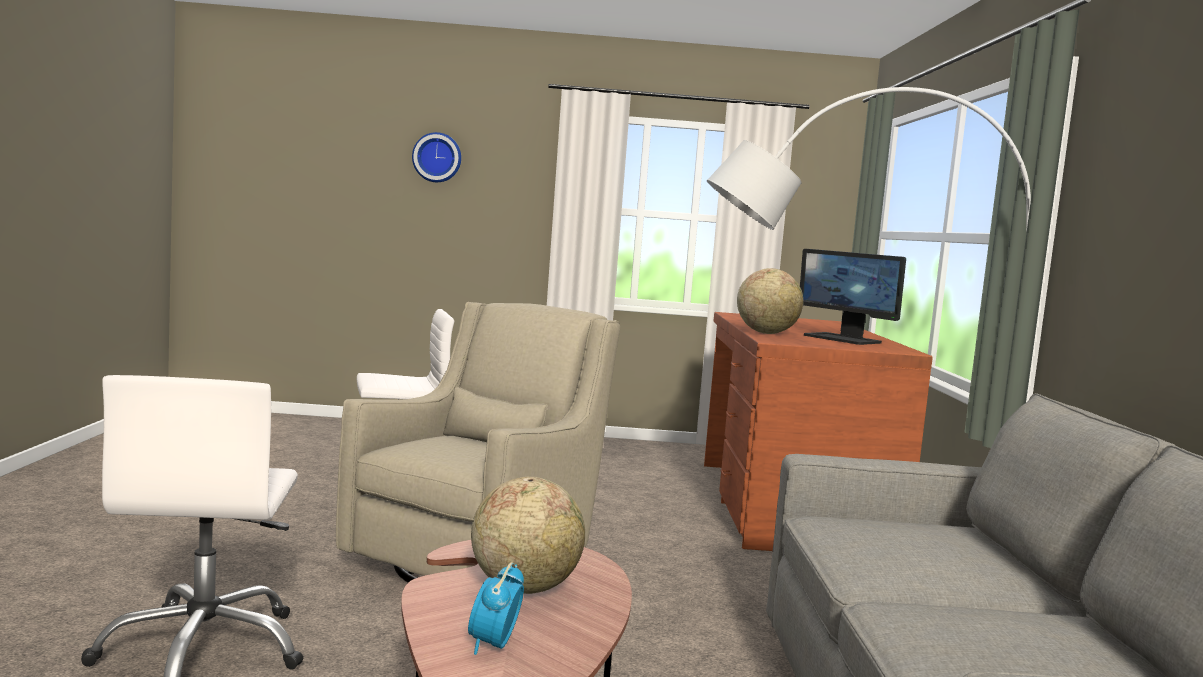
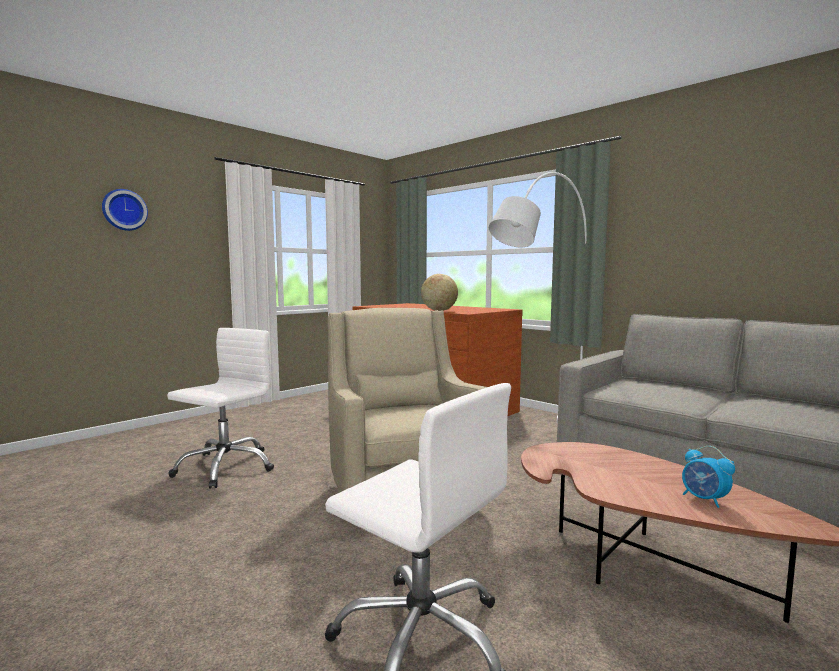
camera: 45 degrees left, 0 degrees up
(524, 588) = (616, 470): globe -> none
(843, 339) = (467, 308): monitor -> none

